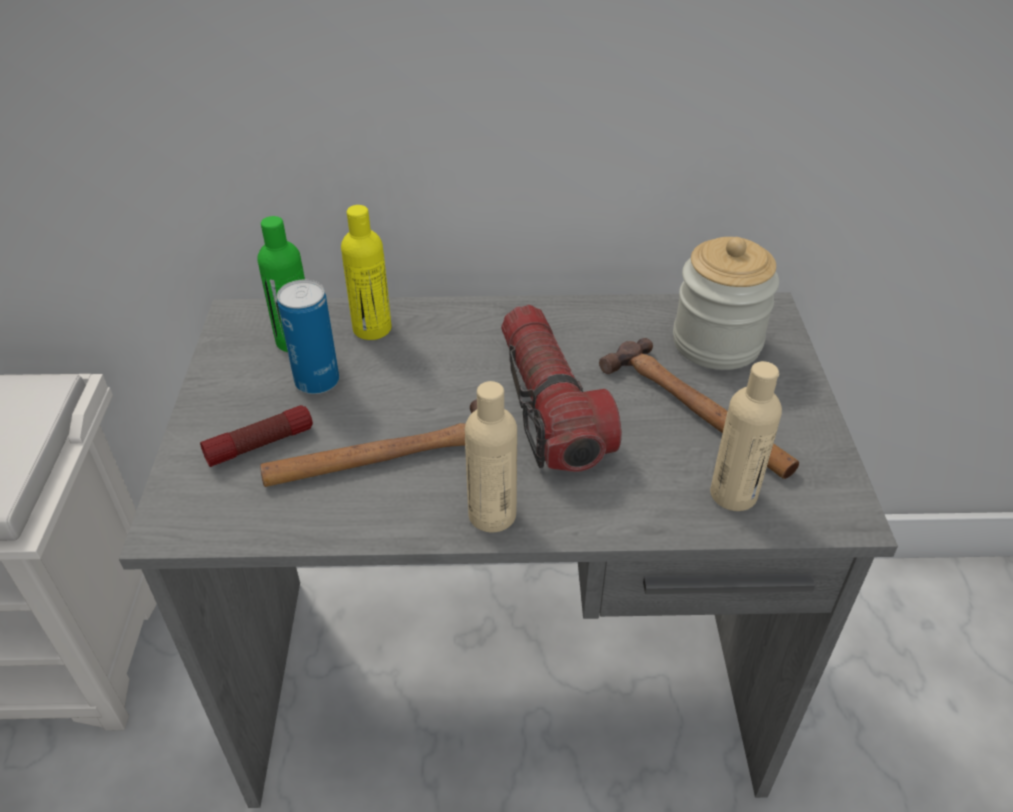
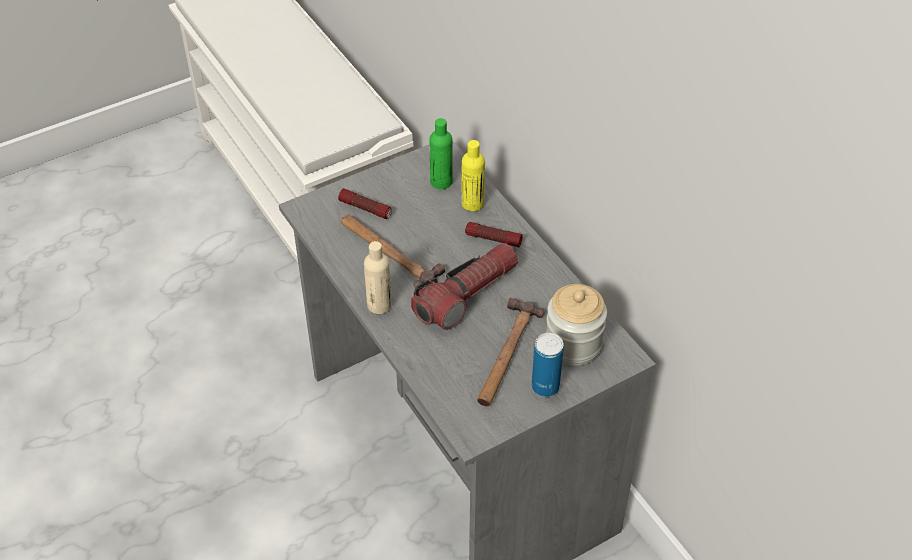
camera: 60 degrees right, 5 degrees up
(317, 381) = (419, 205): can -> can (545, 387)
(461, 337) = (493, 239): none -> flashlight
(733, 494) = (454, 387): beige bottle -> none

